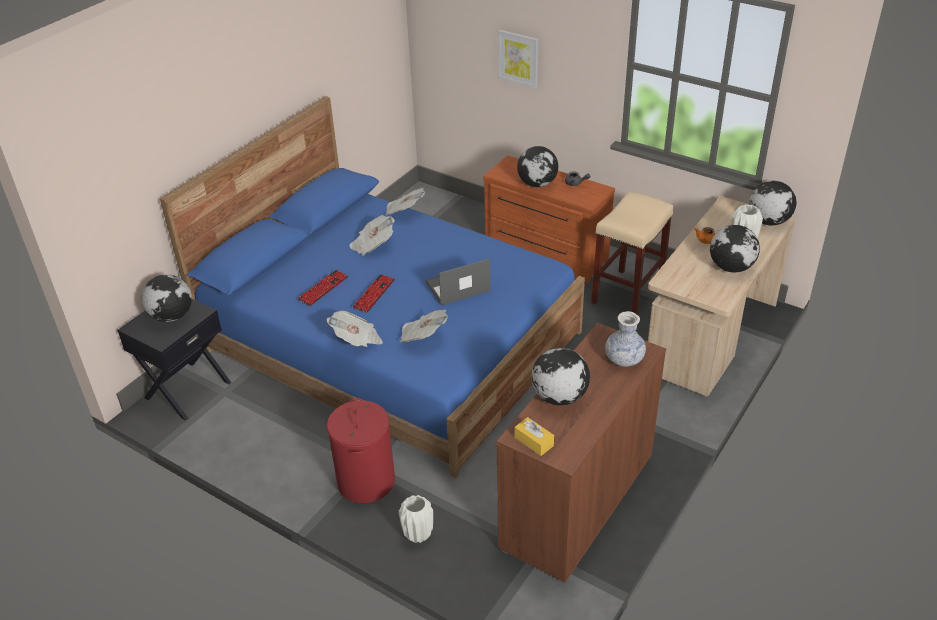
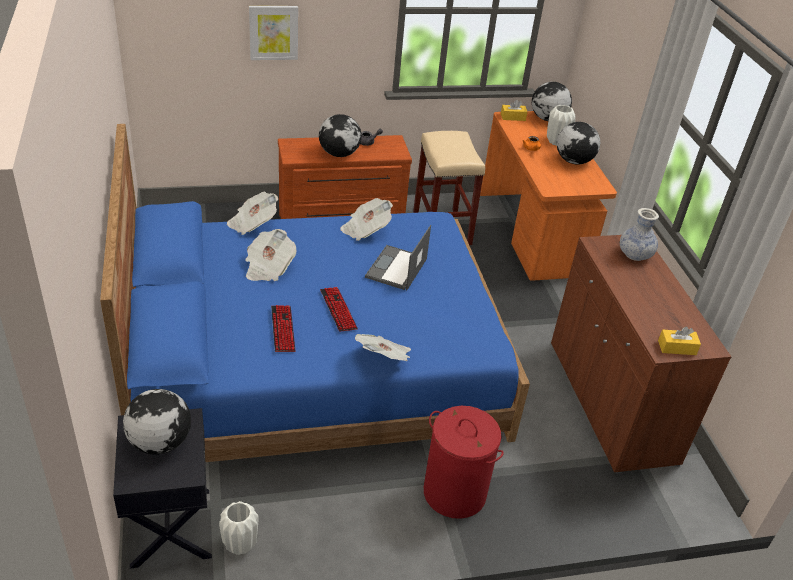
camera: 50 degrees left, 0 degrees up
(418, 535) = (549, 505): white vase -> white vase (240, 544)
(423, 336) = (436, 323): newspaper -> newspaper (365, 230)
(559, 397) = (640, 305): globe -> none
(710, 337) = (533, 234): beige desk -> orange desk
(733, 207) = (513, 117): none -> yellow tissue box

